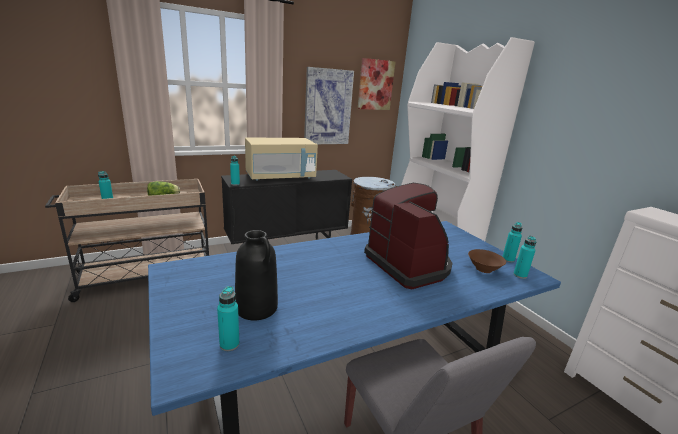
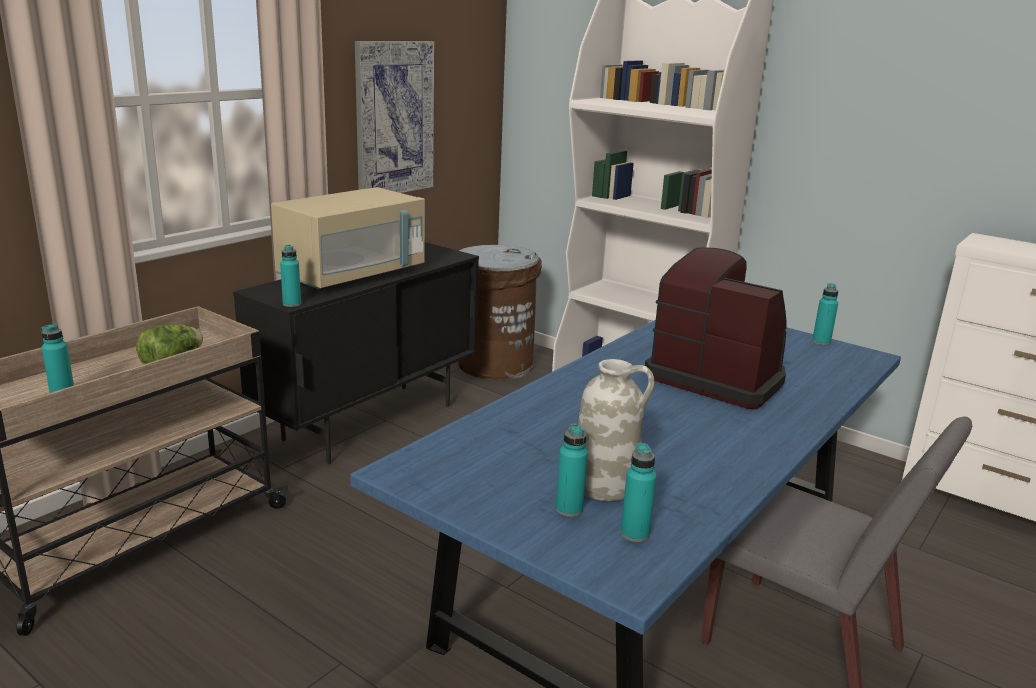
camera: 25 degrees left, 0 degrees up
(257, 308) = (605, 484): black vase -> white vase
(375, 85) = (466, 65): picture -> none
(483, 269) = (807, 361): brown bowl -> none
(520, 275) = (853, 359): turquoise bottle -> turquoise bottle (569, 509)

